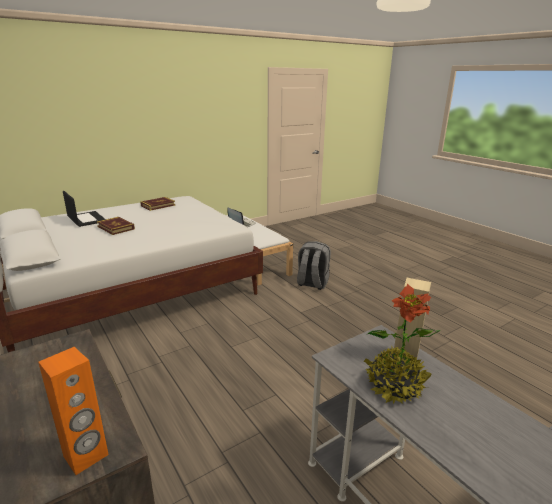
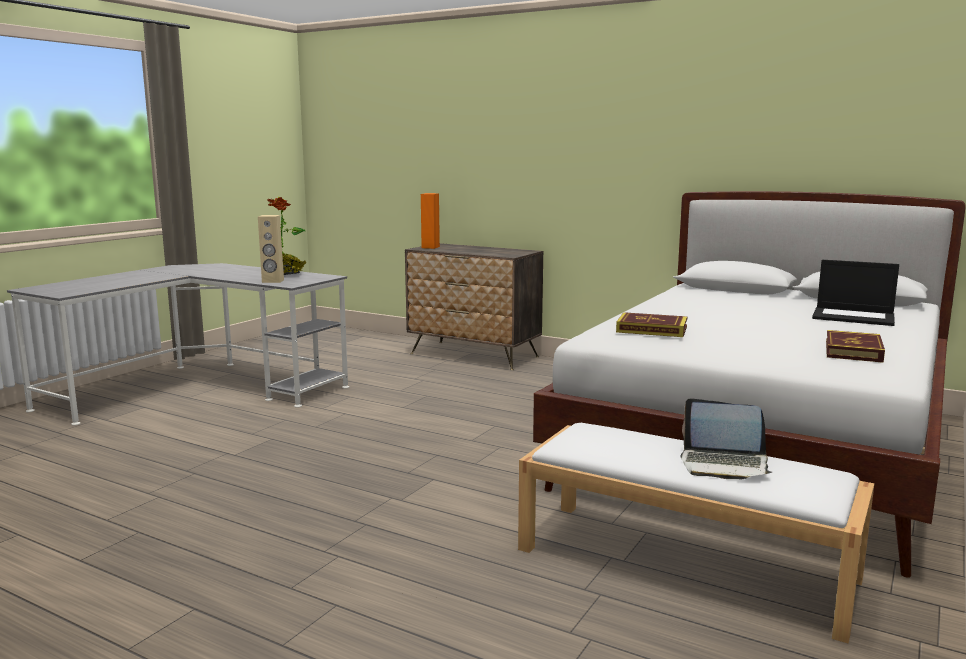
camera: 155 degrees right, 10 degrees down
(116, 228) = (760, 313): book -> book (651, 329)
(312, 283) = (451, 538): grey backpack -> none

